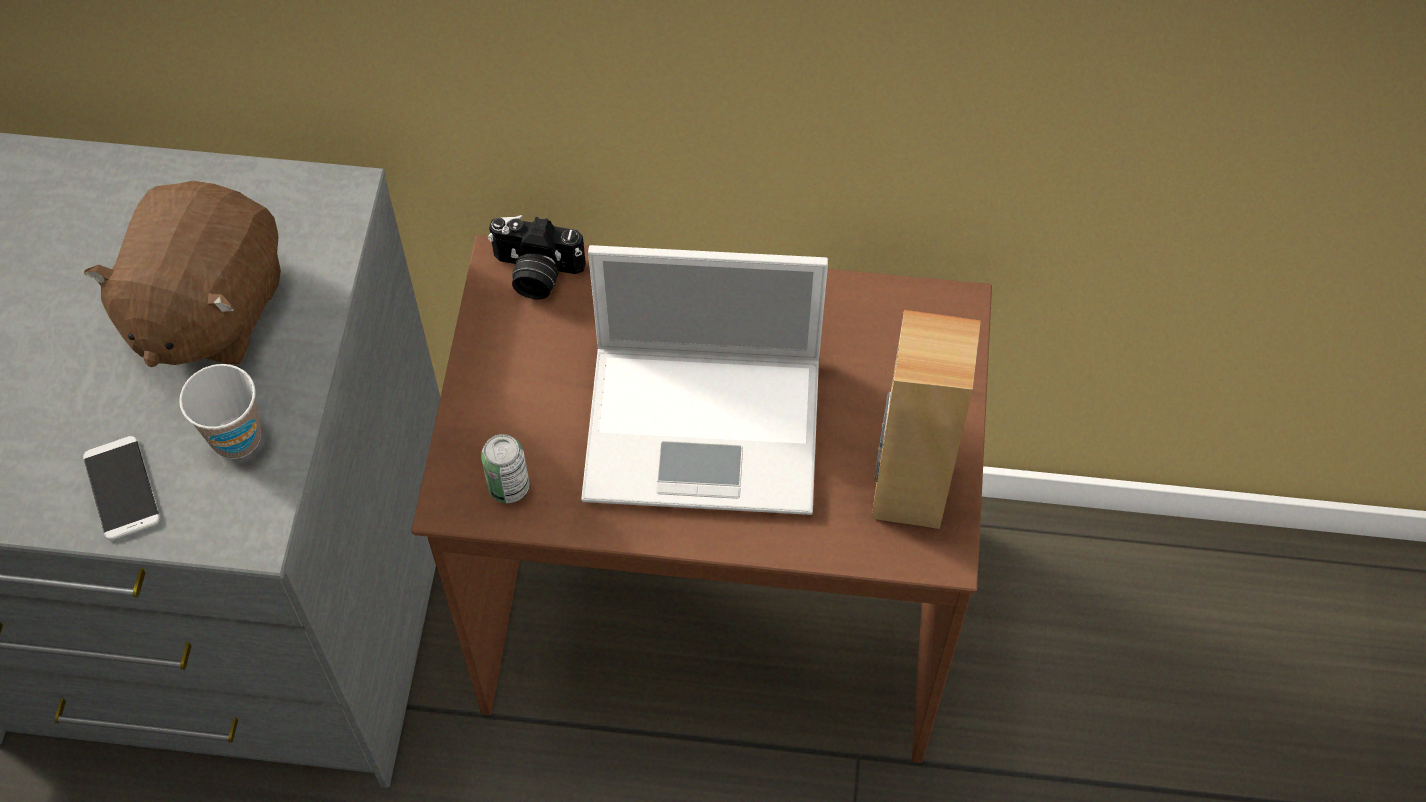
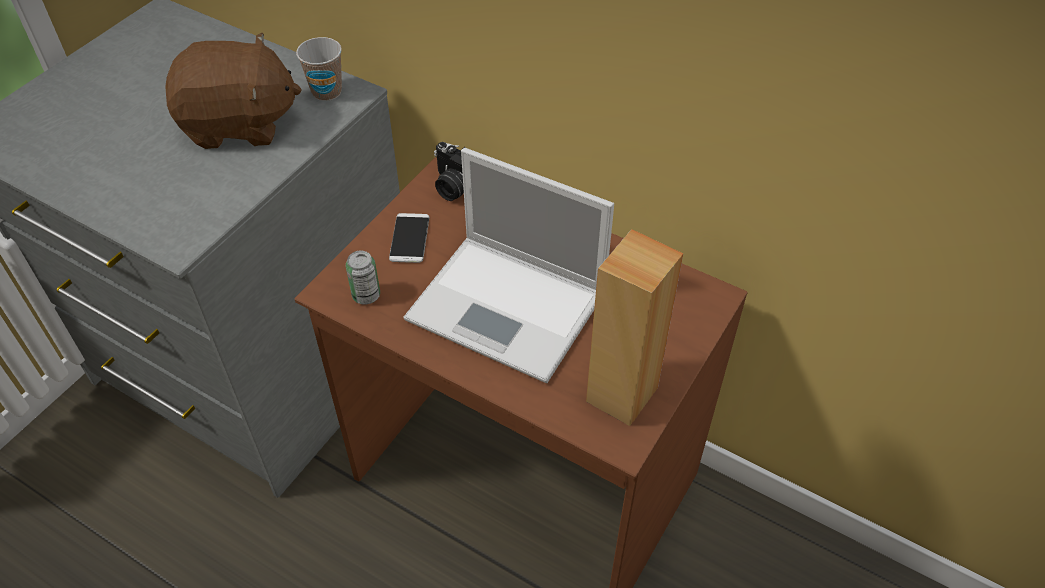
camera: 25 degrees right, 10 degrees down
(122, 488) = (127, 197): phone -> phone (409, 238)
(206, 309) = (239, 124): brown plush toy -> brown plush toy turned 135 degrees counterclockwise
(236, 438) = (207, 193): cup -> cup (327, 92)

